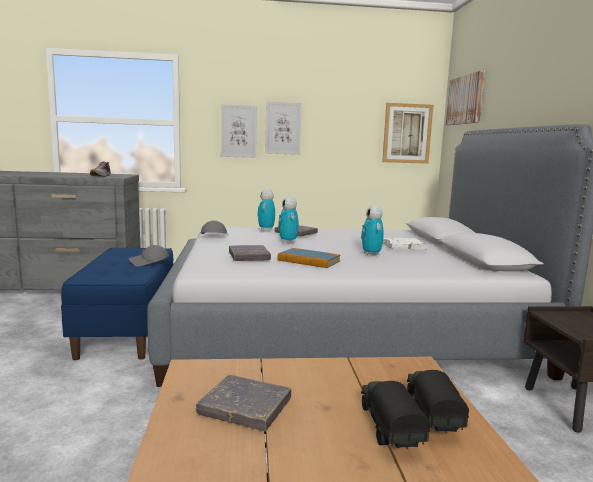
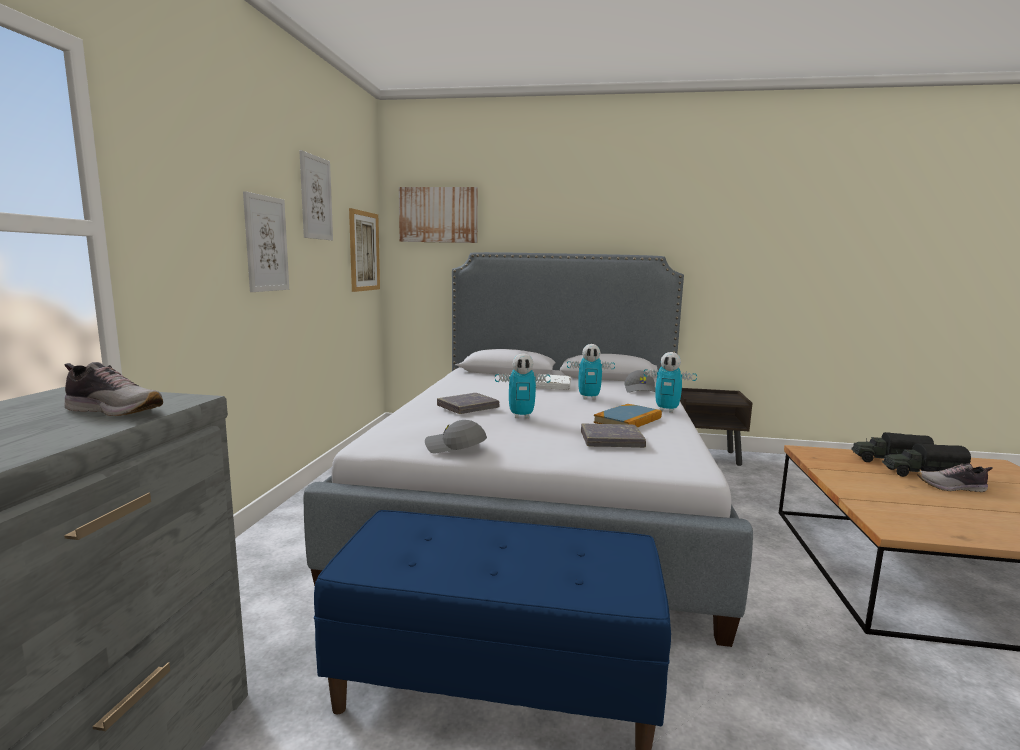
camera: 75 degrees left, 0 degrees up
(148, 262) = (504, 531): grey cap -> grey cap (641, 390)
(238, 131) = (211, 250): picture -> picture (316, 198)
(245, 407) = (946, 512): grey book -> none
(266, 229) = (427, 417): toy robot -> toy robot (667, 410)
(341, 438) = (952, 487): none -> shoe

